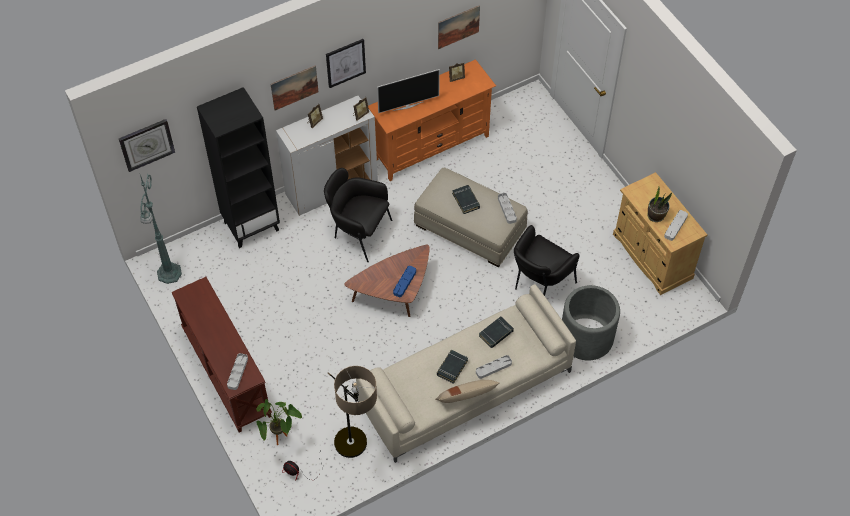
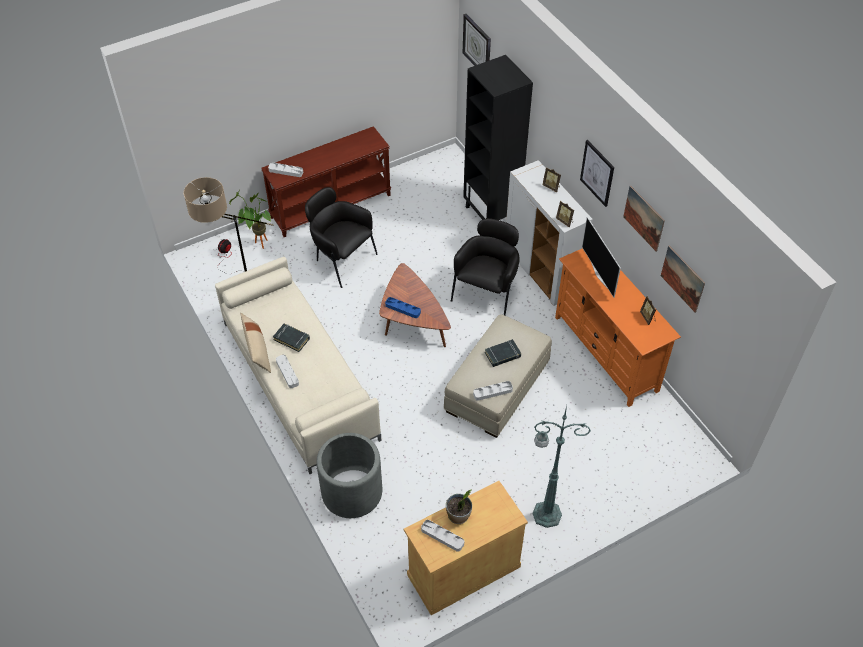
camera: 90 degrees right, 5 degrees down
(169, 274) = (435, 163): green floor lamp -> green floor lamp (545, 514)
(294, 87) = (562, 140): picture -> picture (643, 218)
(496, 333) = (328, 376): black book -> none
(539, 284) = (423, 449): black armchair -> black armchair (341, 260)

